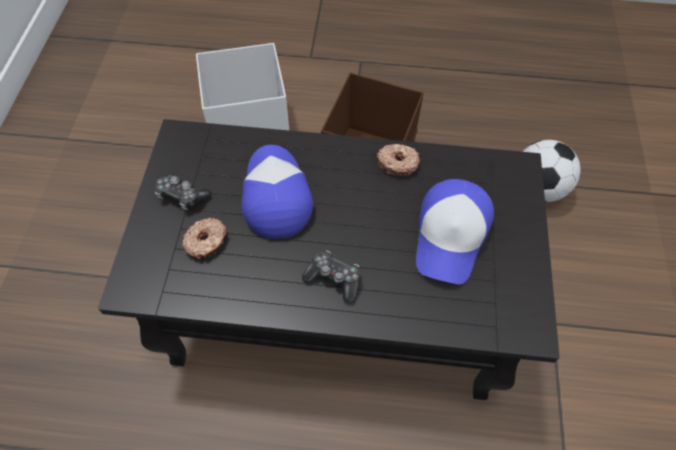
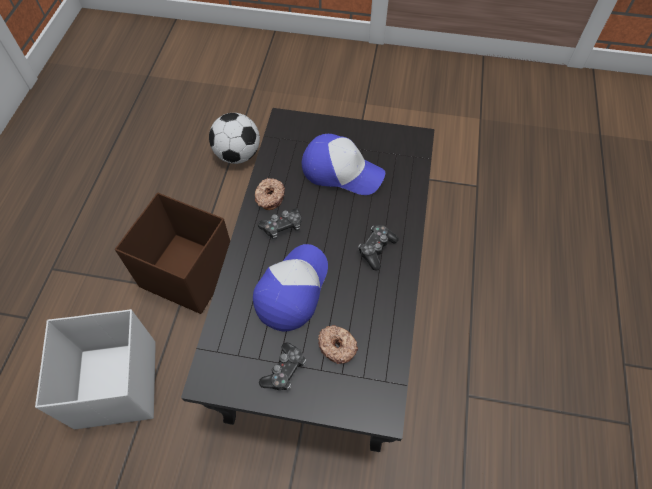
camera: 85 degrees left, 0 degrees up
(275, 195) = (292, 289): cap -> cap turned 120 degrees clockwise
(357, 179) = (282, 227): none -> game controller

